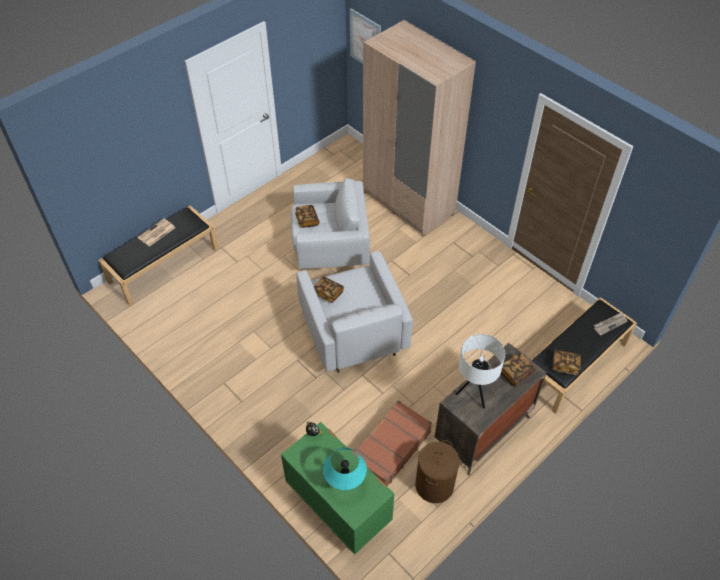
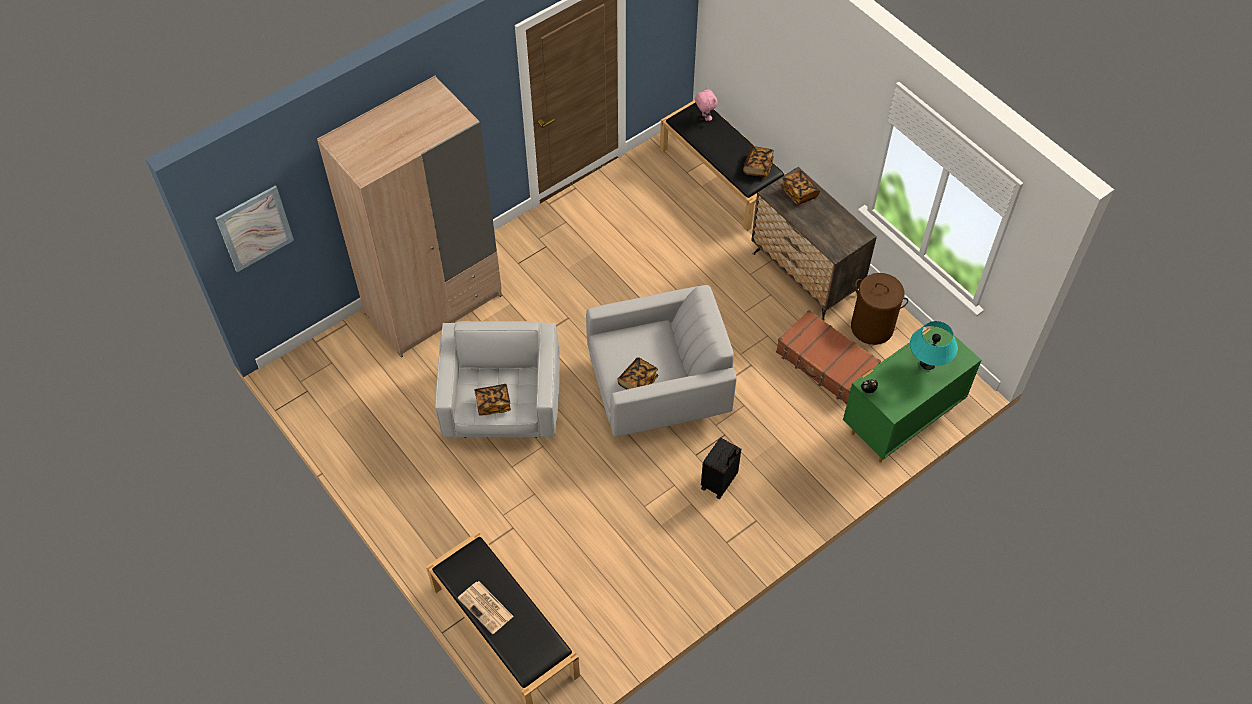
camera: 85 degrees left, 5 degrees up
(273, 376) = (719, 483): none -> black suitcase
(475, 393) = (824, 231): white table lamp -> none
(610, 324) = (704, 117): newspaper -> pink plush toy

